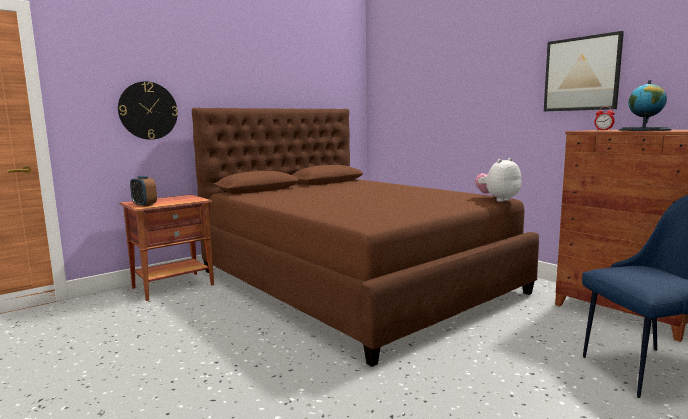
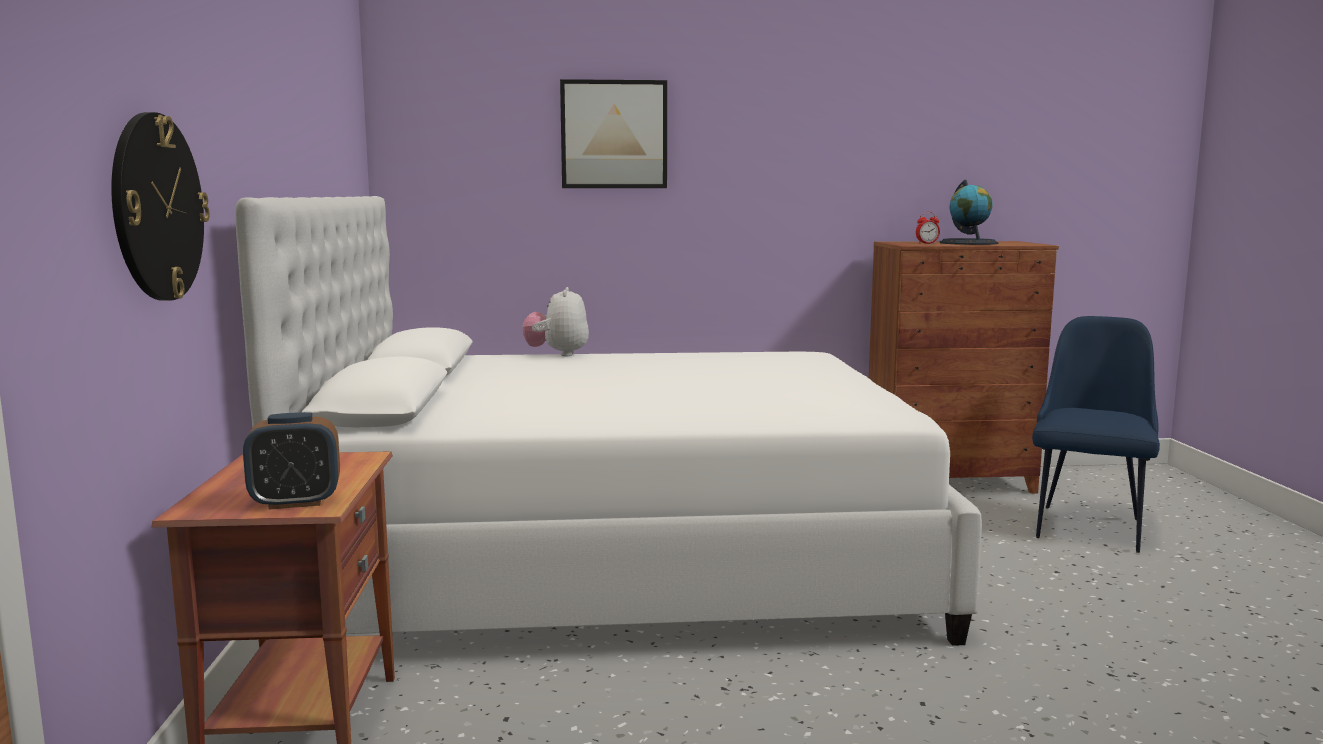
camera: 55 degrees left, 0 degrees up
(354, 281) = (620, 560): brown bed -> white bed
(498, 200) = (820, 356): plush toy -> plush toy (557, 354)
(581, 74) = (846, 161): picture -> picture (614, 134)

